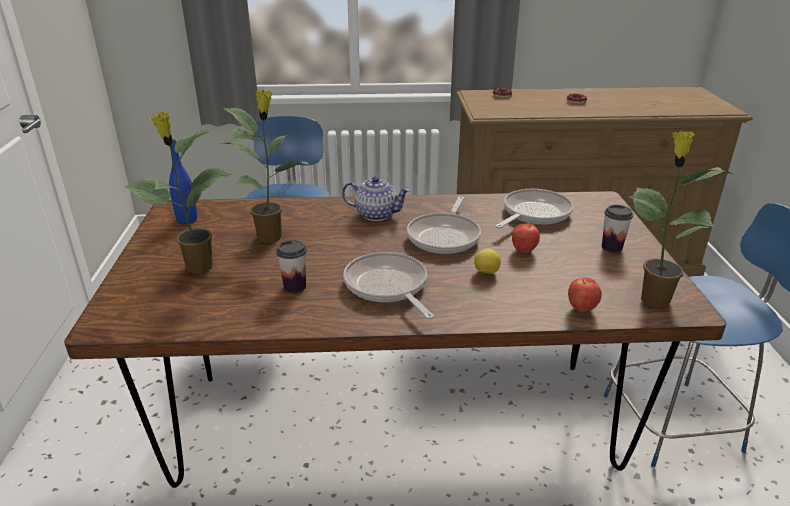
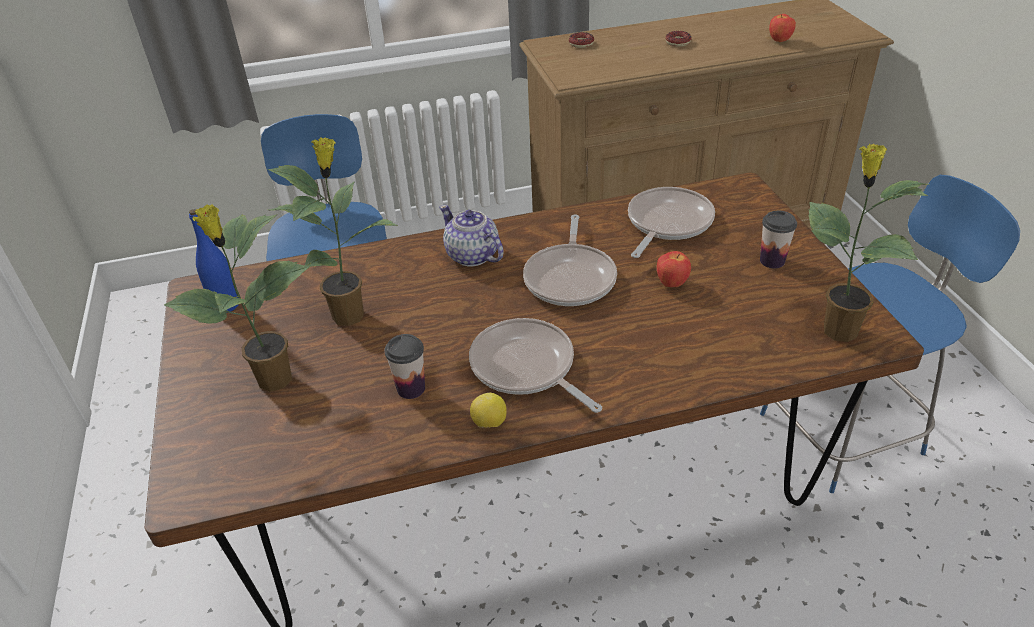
camera: 10 degrees left, 10 degrees up
(376, 214) = (472, 256): teapot -> teapot turned 135 degrees counterclockwise
(486, 272) = (637, 325): lemon -> lemon (489, 423)
(581, 309) = (762, 359): apple -> apple (779, 41)

